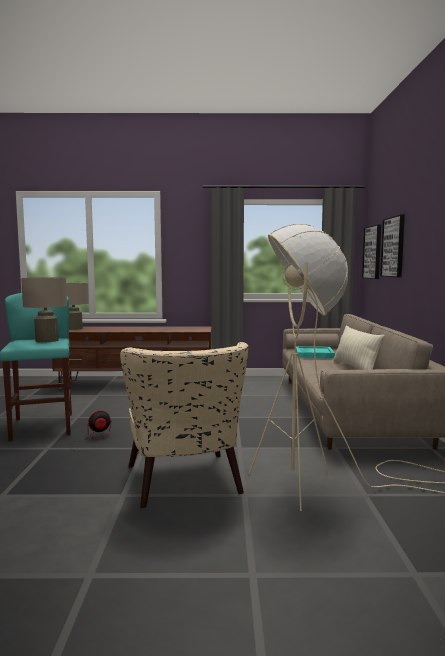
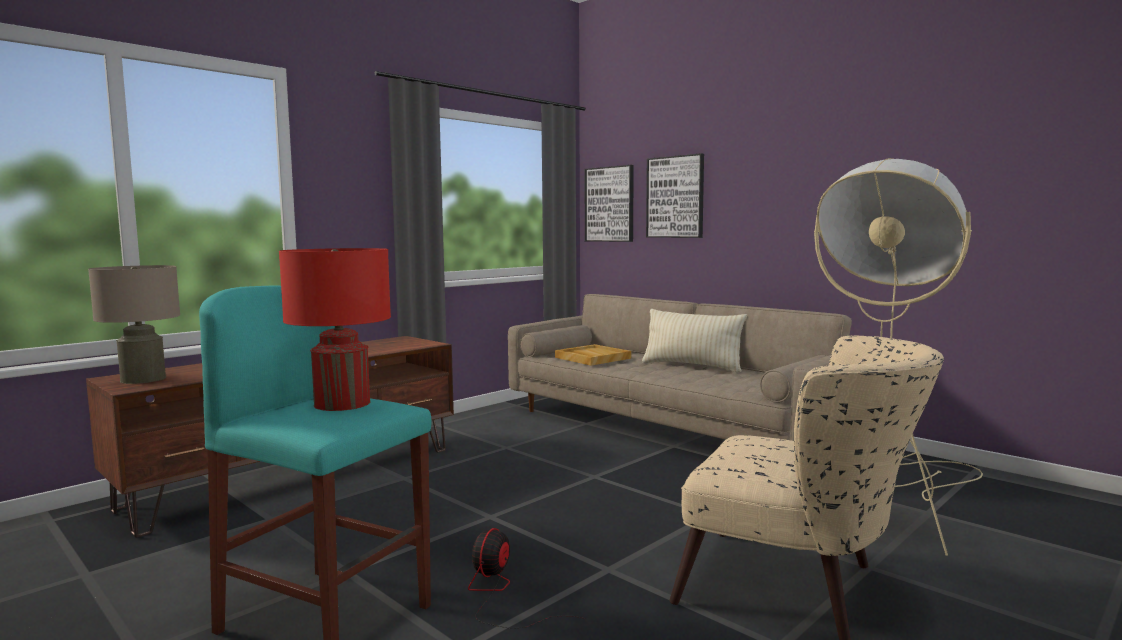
camera: 45 degrees left, 0 degrees up
(46, 340) = (342, 403): beige table lamp -> red table lamp
(313, 354) = (592, 358): turquoise tray -> beige tray

